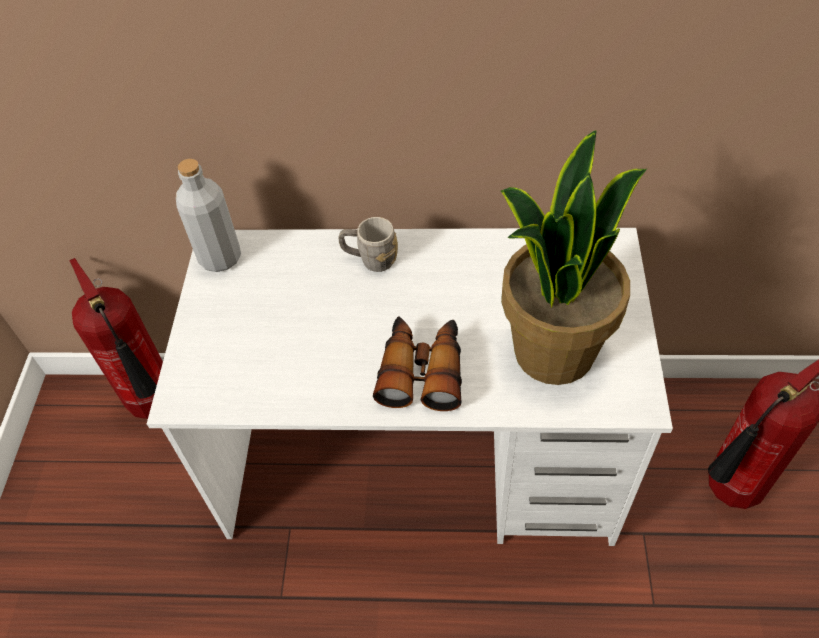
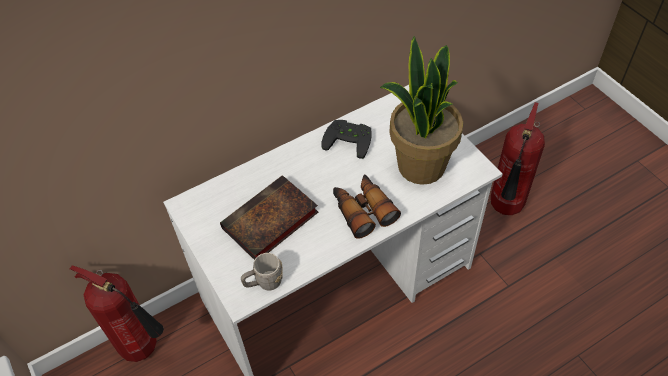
camera: 35 degrees left, 0 degrees up
(220, 258) = (193, 210): grey bottle -> none
(291, 321) = (269, 222): none -> book
(370, 260) = (285, 167): grey mug -> grey mug (264, 283)
(483, 263) = (349, 139): none -> black game controller

